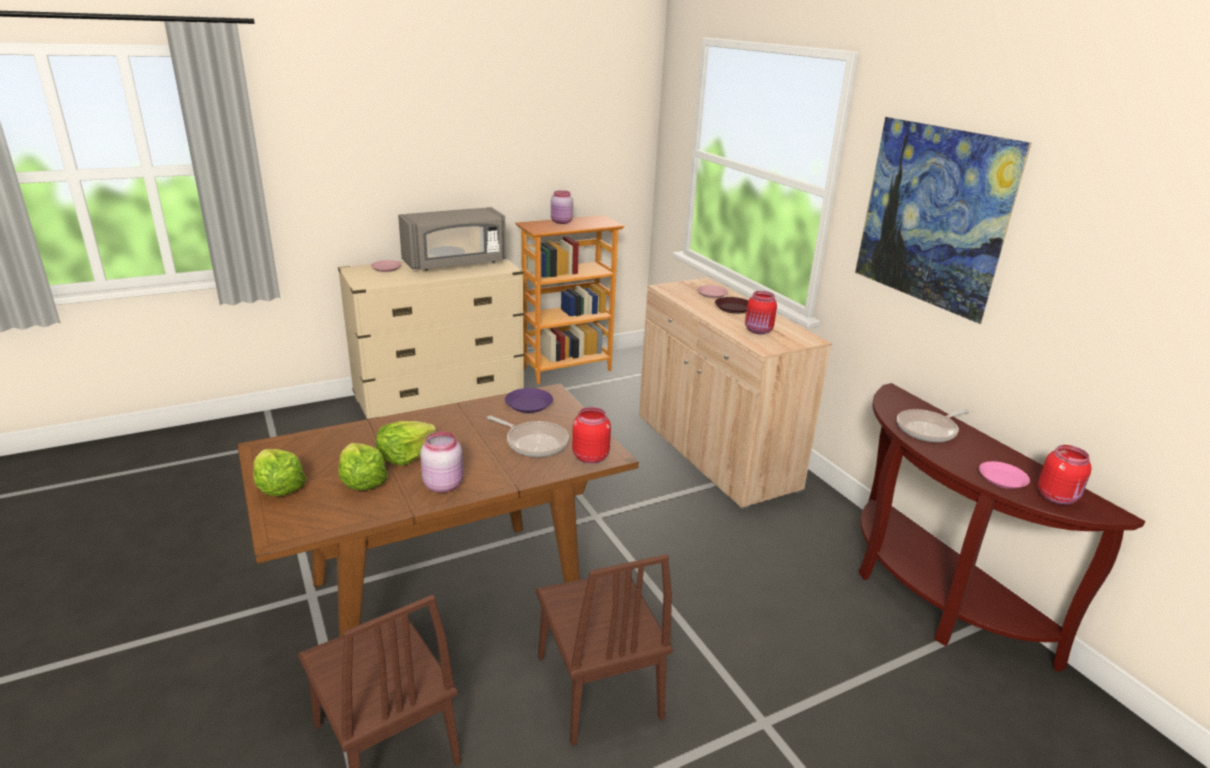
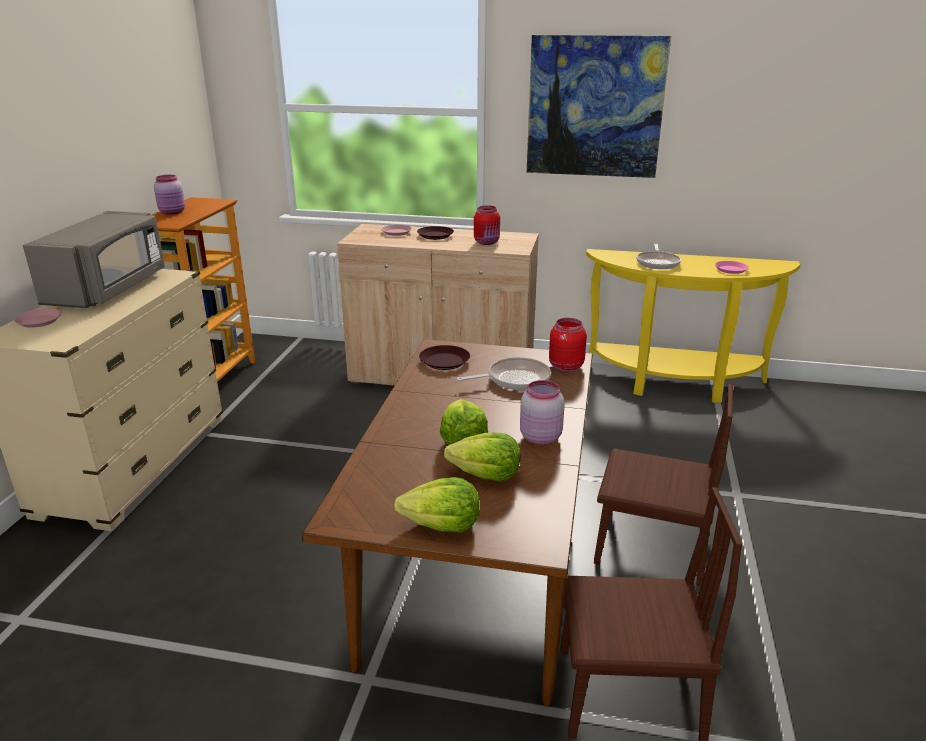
camera: 50 degrees left, 0 degrees up
(529, 404) = (444, 361): purple plate -> brown plate
(929, 594) = (674, 383): brown console table -> yellow console table
(1057, 497) = (761, 267): red jar -> none

